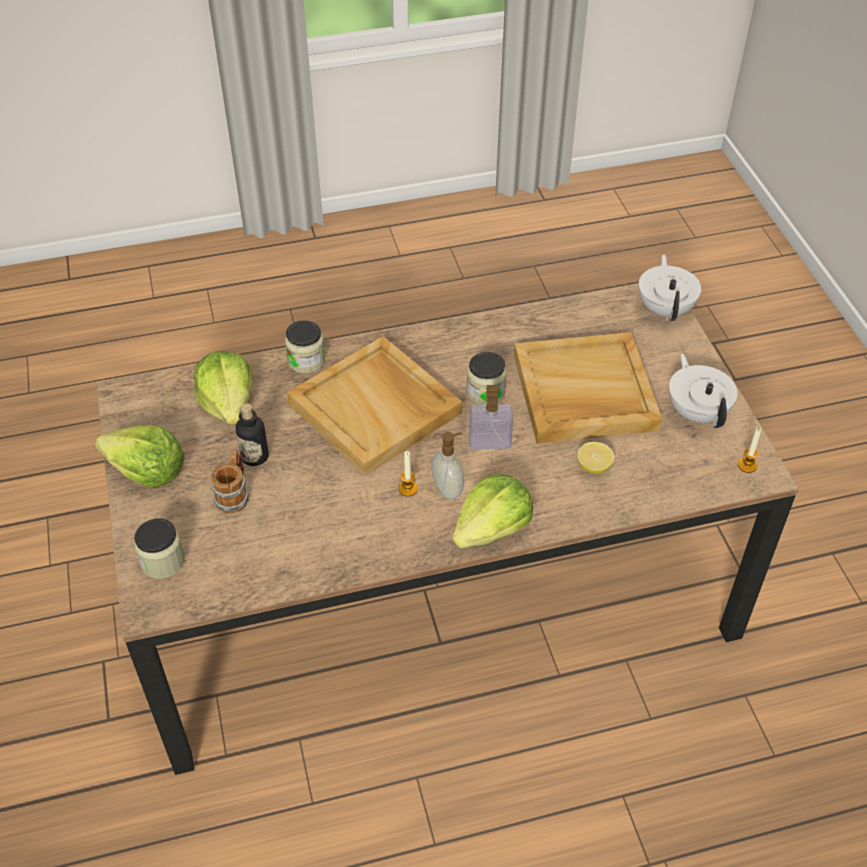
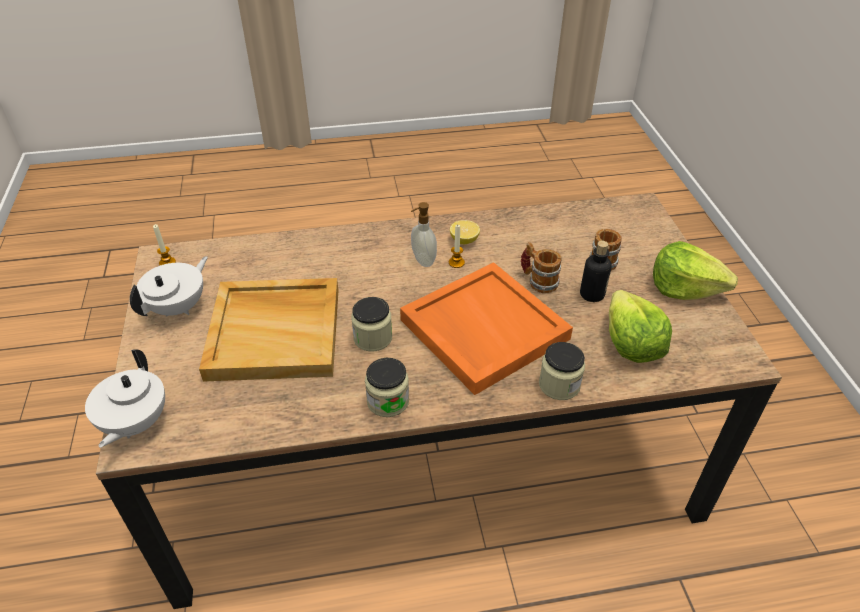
camera: 175 degrees left, 5 degrees down
(163, 561) = (643, 228): jar -> jar (388, 401)
(312, 470) = (538, 281): none -> mug
(376, 408) = (482, 329): beige tray -> orange tray
(490, 441) = (379, 294): soap dispenser -> none
(492, 529) = (393, 233): lettuce -> none
(594, 466) = (296, 269): lemon -> lemon (464, 240)
(697, 412) = (179, 307): white teapot -> white teapot turned 135 degrees counterclockwise

